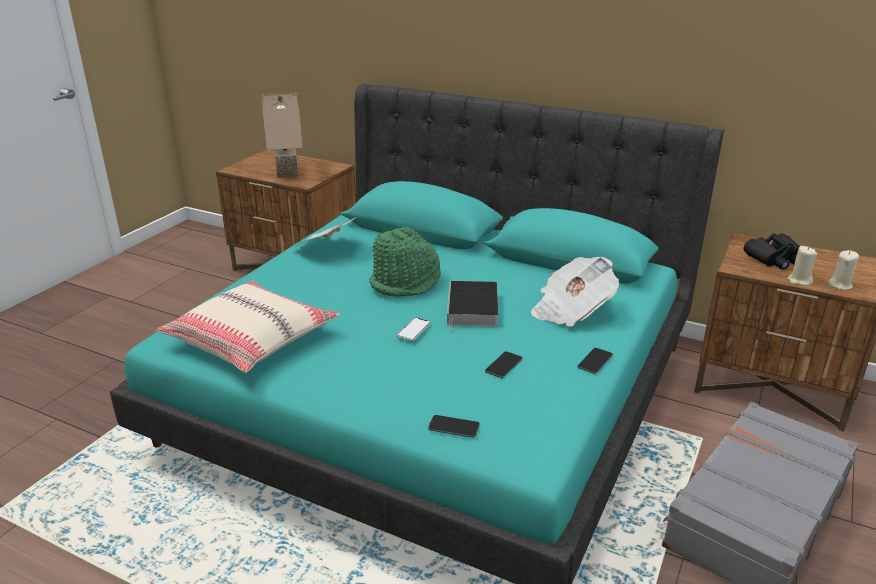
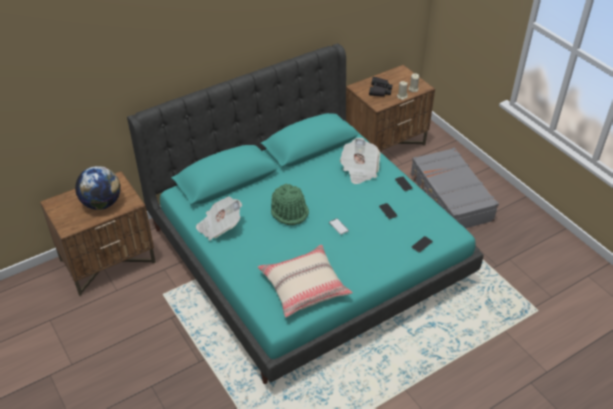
camera: 60 degrees left, 15 degrees up
(289, 171) = (102, 203): beige table lamp -> globe
(473, 309) = (334, 200): book -> none

